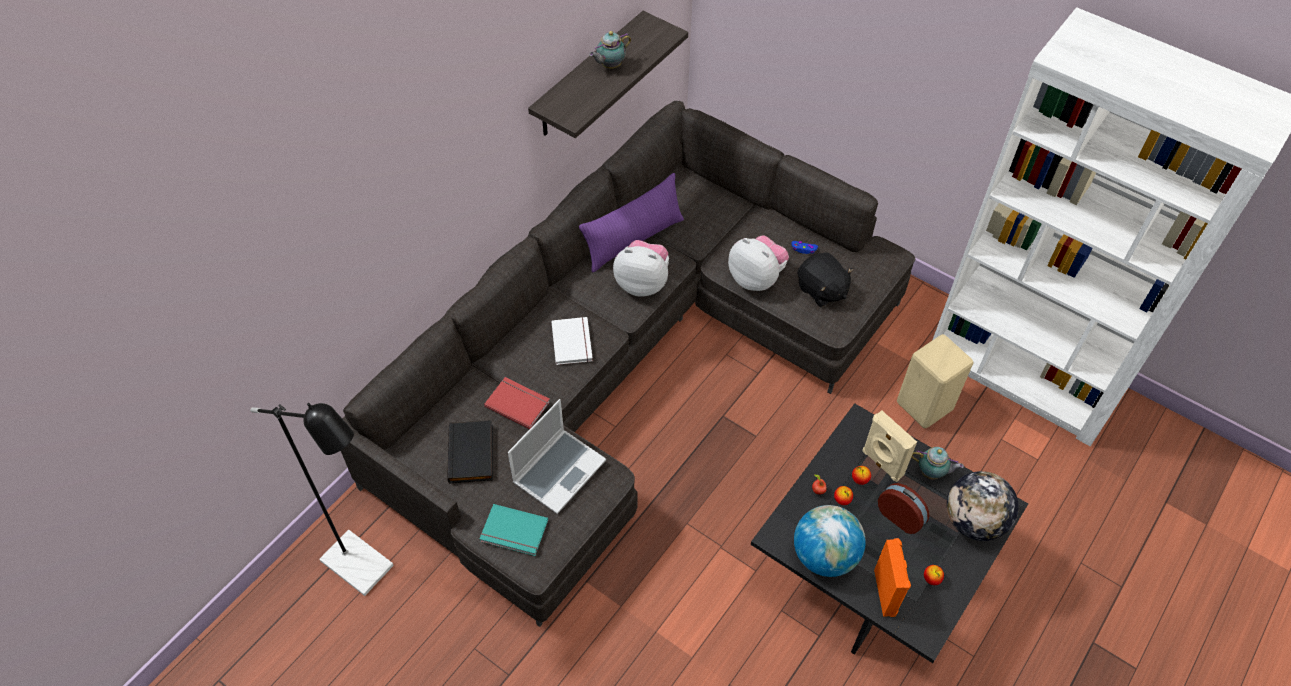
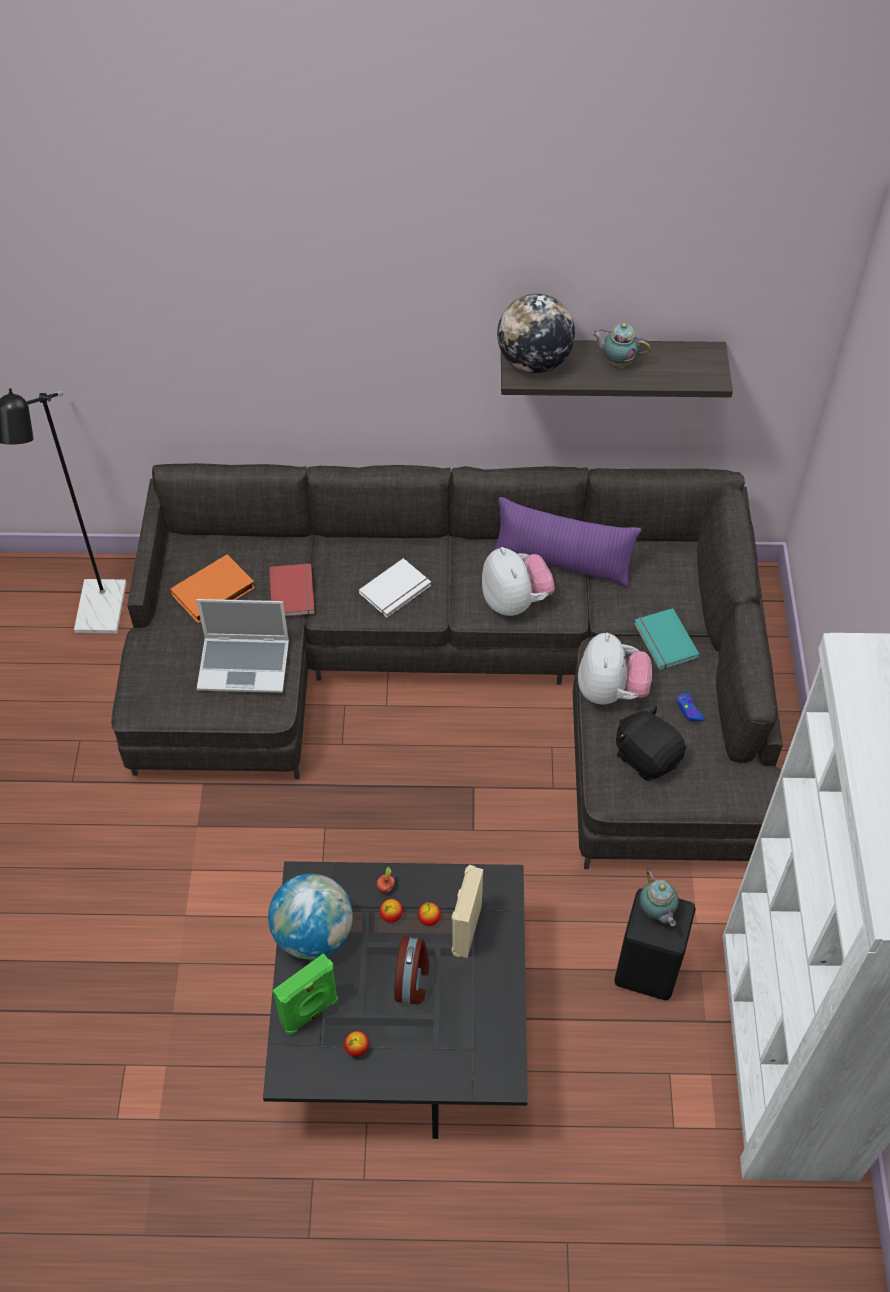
camera: 55 degrees right, 0 degrees up
(472, 454) = (214, 593): black book -> orange book
(514, 532) = (156, 671): turquoise book -> turquoise book (664, 641)
(821, 290) = (647, 756): black plush toy -> black plush toy turned 120 degrees clockwise
(886, 592) = (310, 1013): orange speaker -> green speaker
(926, 406) = (648, 971): beige stool -> black stool
(932, 473) = (491, 984): teapot -> teapot (656, 912)
(973, 521) = (460, 1056): globe -> globe (534, 362)

